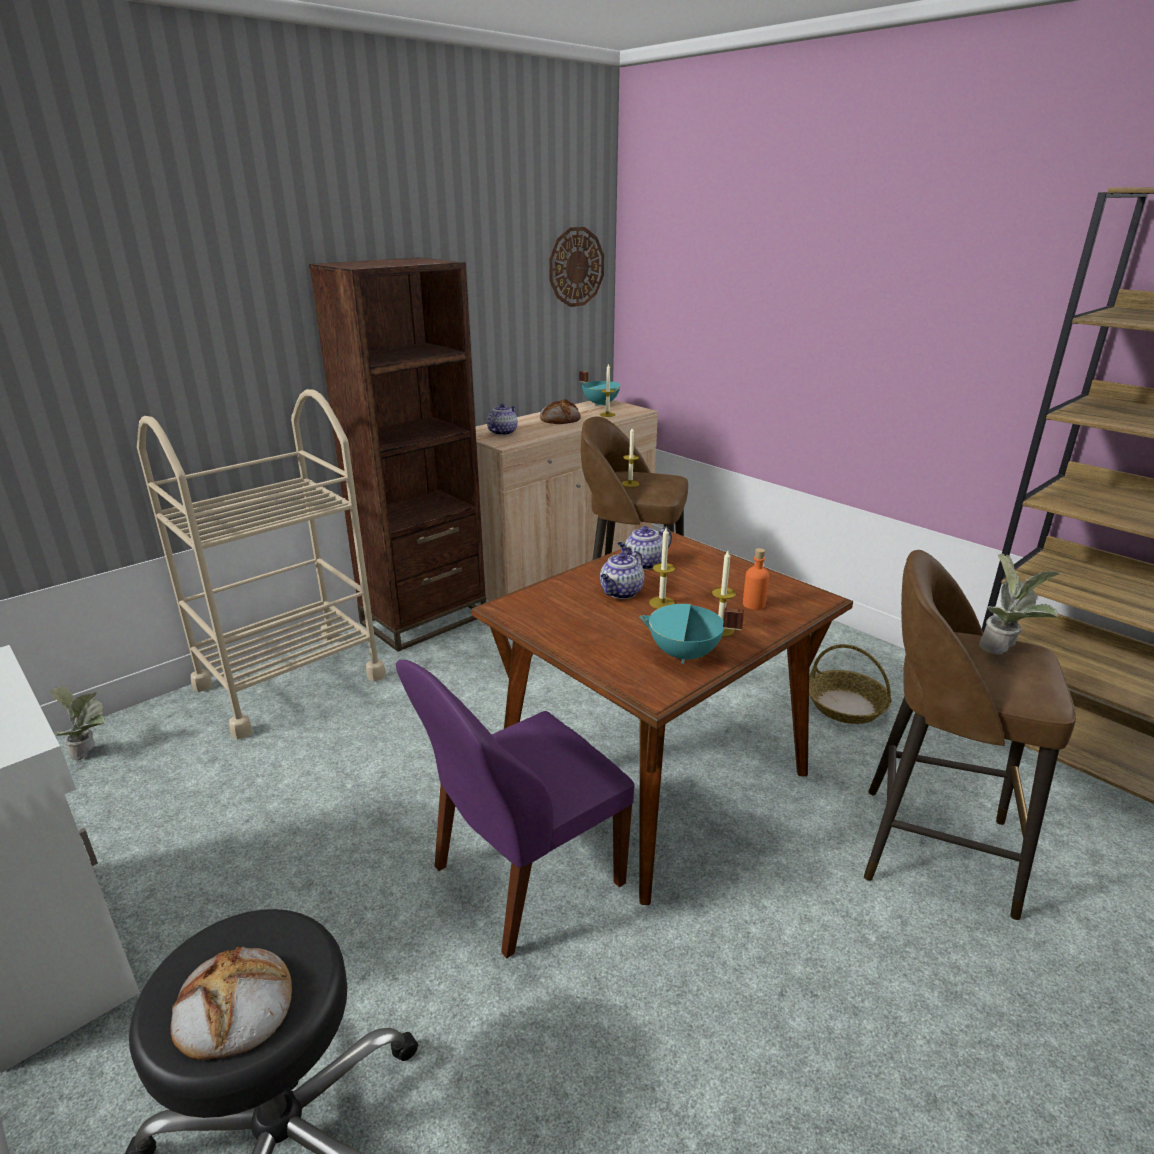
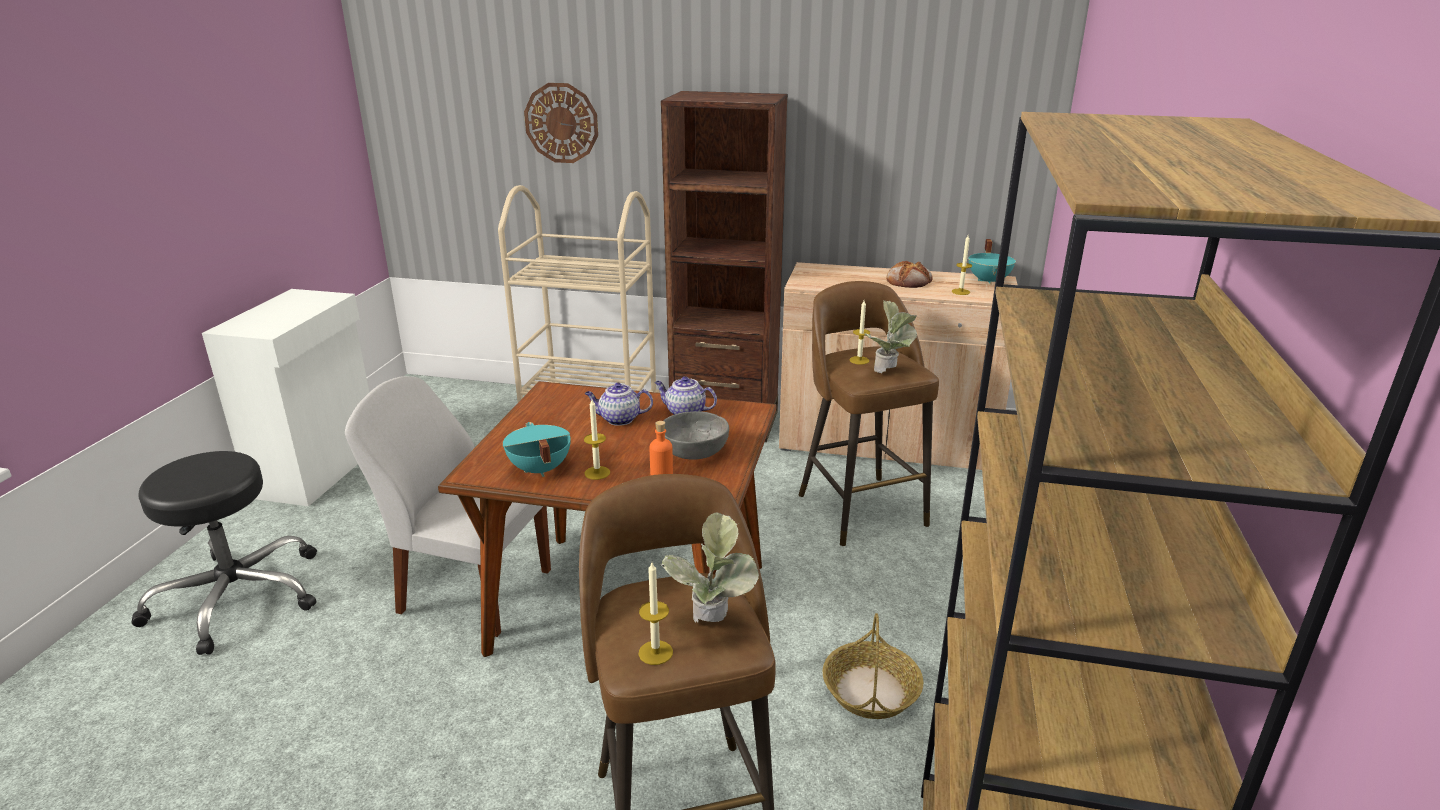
camera: 55 degrees right, 0 degrees up
(90, 753) = (465, 397): potted plant -> potted plant (889, 372)
(233, 1008) = (183, 479): bread -> none
(503, 432) = (829, 275): teapot -> none
(523, 878) = (472, 590): purple chair -> white chair
(576, 267) = (997, 121): wall clock -> wall clock (561, 123)
(661, 603) = (619, 438): candle -> candle (655, 652)
(720, 580) = (694, 450): none -> grey bowl

